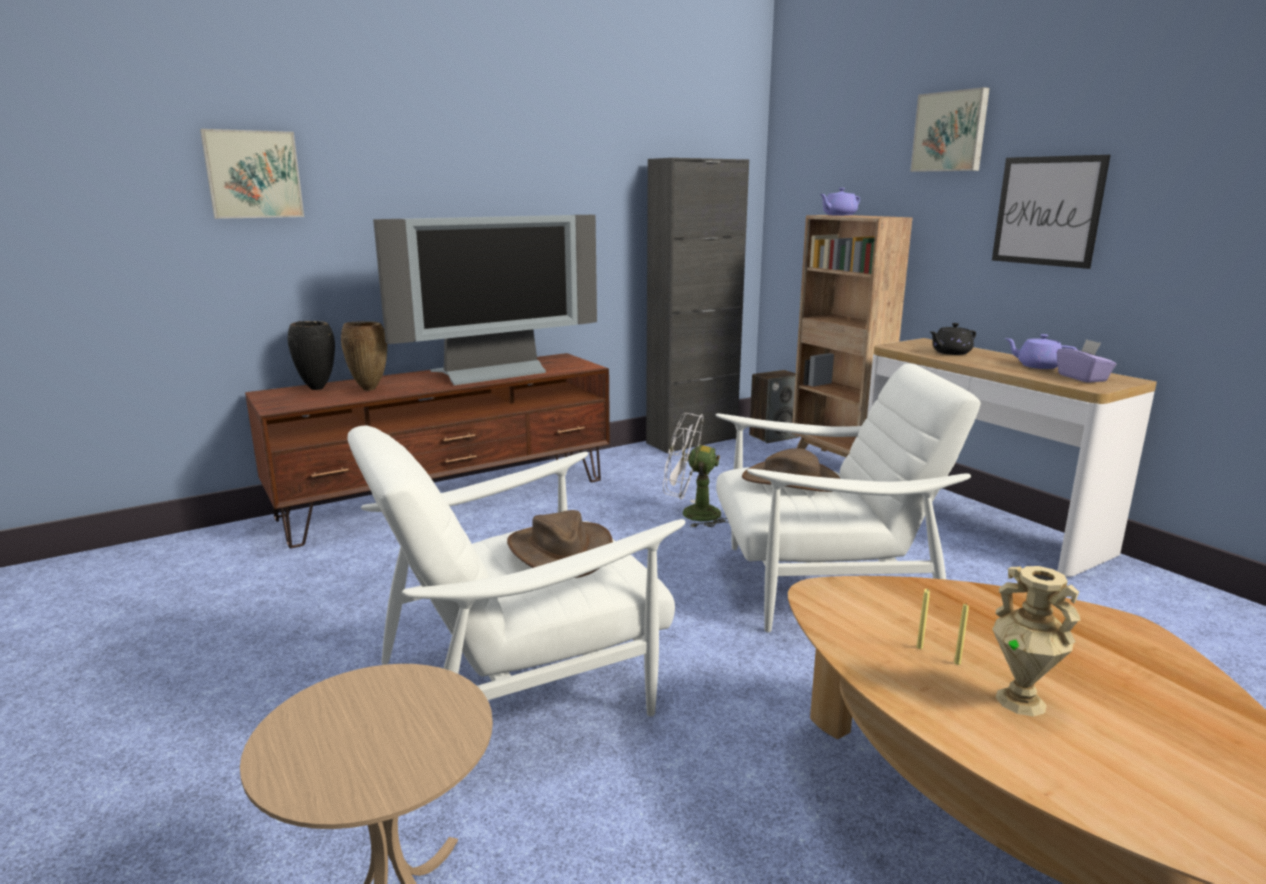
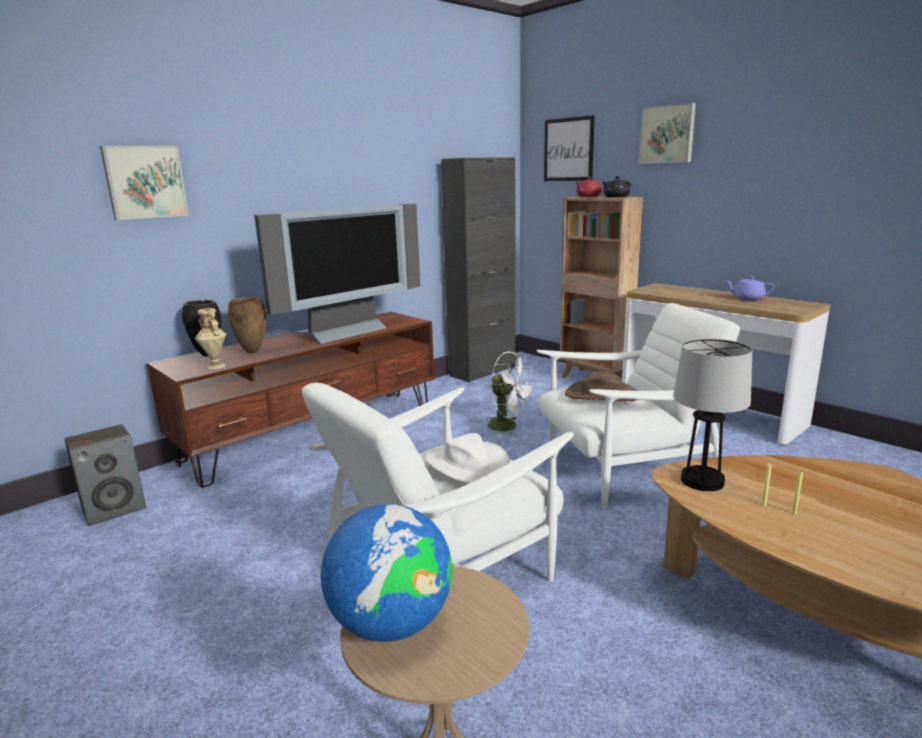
camera: 10 degrees left, 0 degrees up
(319, 725) = (391, 624): none -> globe
(560, 550) = (467, 465): brown hat -> white hat
(691, 514) = (509, 427): white fan -> white fan turned 150 degrees counterclockwise
(774, 436) = (541, 362): speaker -> speaker (115, 509)
(838, 215) = (587, 197): purple teapot -> red teapot
(853, 606) = (702, 481): none -> table lamp
(950, 352) = (683, 293): black teapot -> black teapot (615, 197)
(1021, 701) = (849, 533): beige vase -> beige vase (216, 366)
(1047, 211) = (744, 189): picture -> picture (568, 149)
(1082, 378) = (783, 305): purple tissue box -> none

